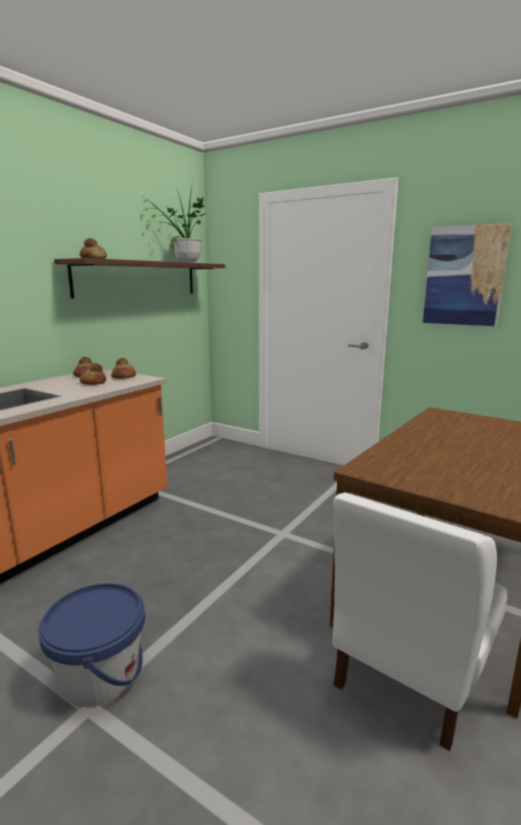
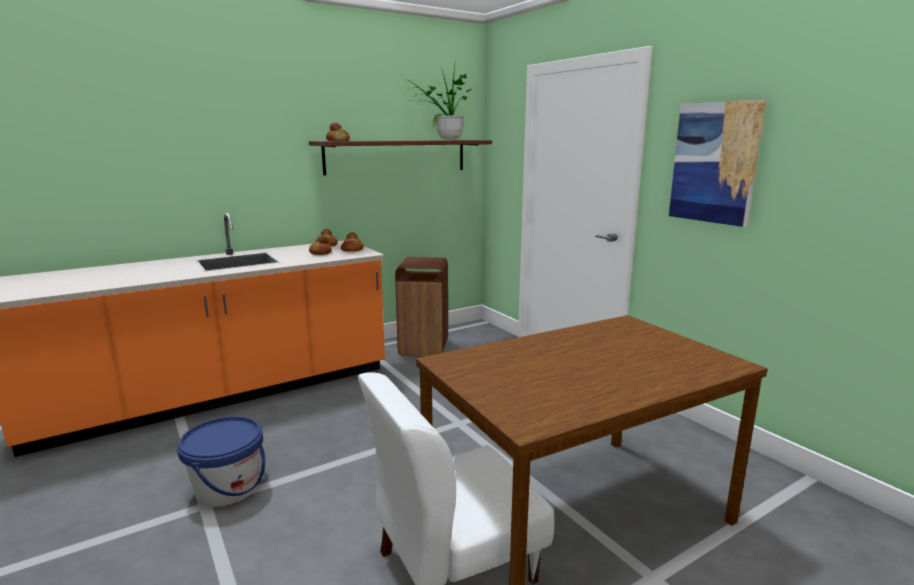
camera: 25 degrees right, 0 degrees up
(182, 470) = (423, 347): none -> brown trash can

